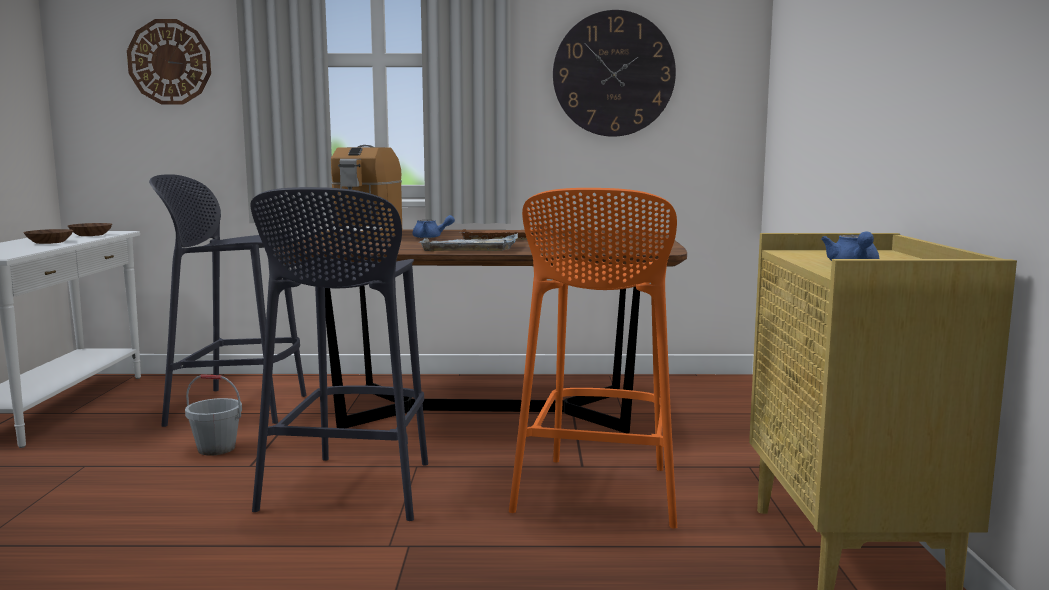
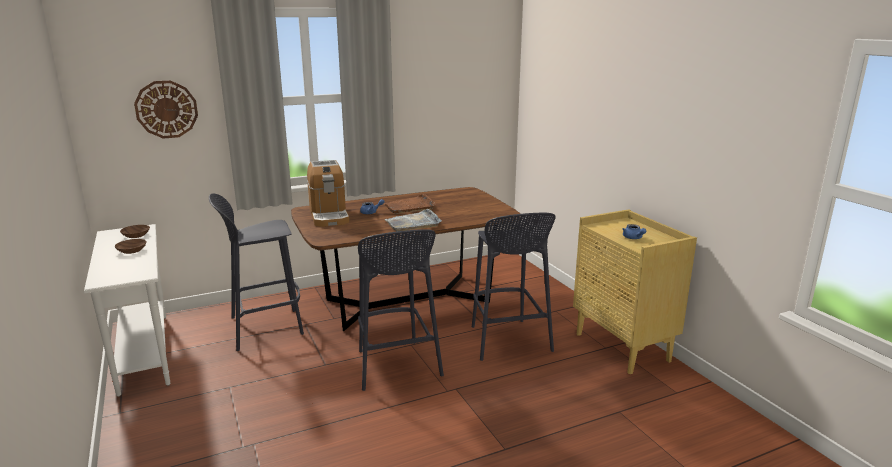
camera: 25 degrees left, 10 degrees up
(217, 449) = (291, 358): grey bucket -> none
(598, 493) = (507, 340): orange stool -> grey stool
(613, 74) = (443, 99): wall clock -> none

